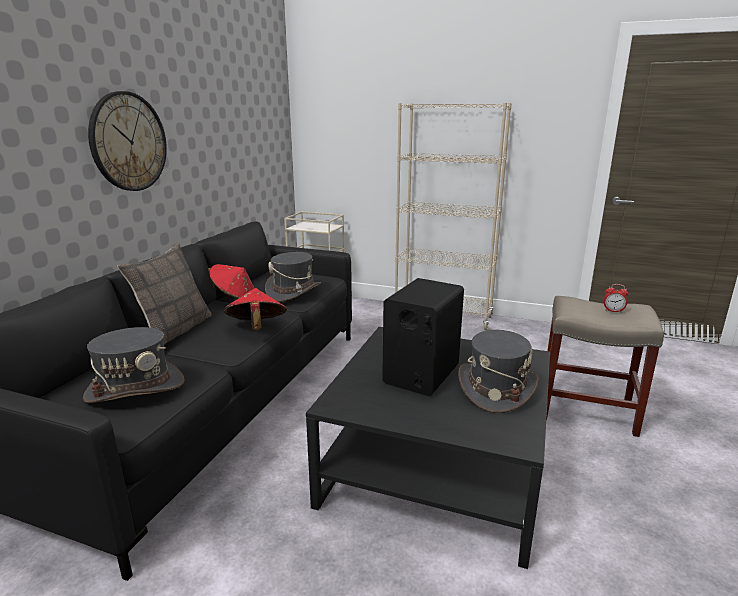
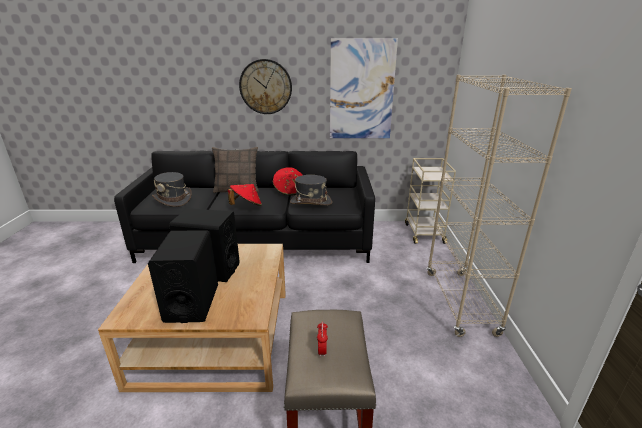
camera: 70 degrees right, 5 degrees up
(230, 139) = (361, 91): none -> picture
(436, 466) = (215, 336): black coffee table -> beige coffee table
(496, 389) = (192, 303): grey hat -> black speaker

